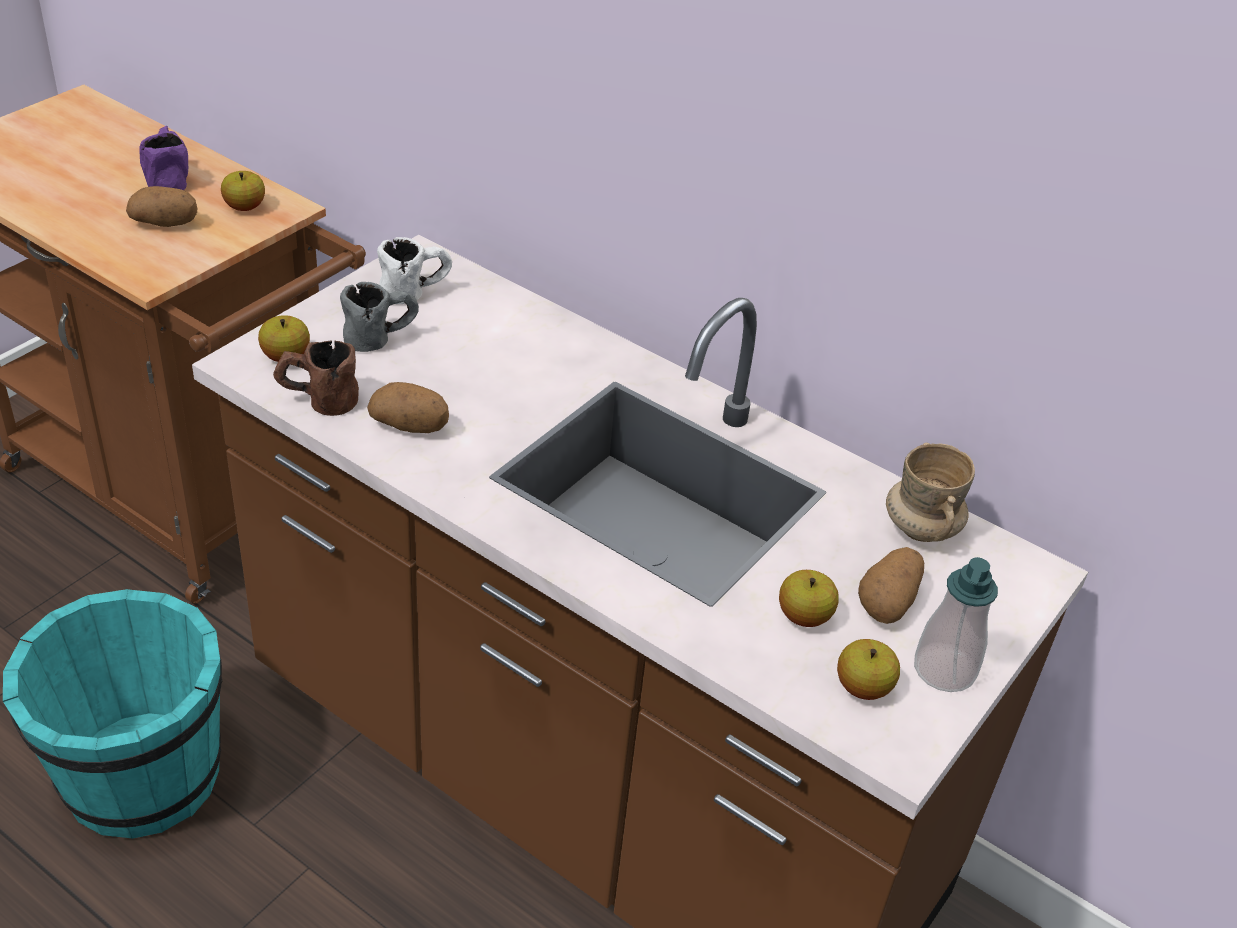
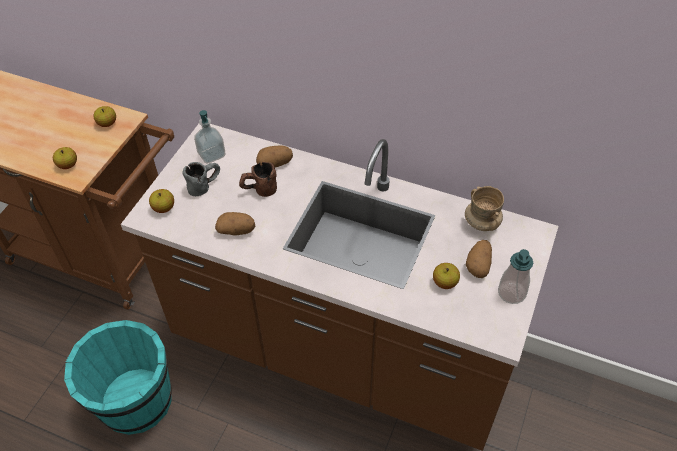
camera: 10 degrees left, 10 degrees up
(165, 223) = (71, 143): potato -> potato (275, 163)
(167, 179) = (62, 116): purple mug -> none
(318, 401) = (188, 229): brown mug -> brown mug (259, 190)
(415, 292) = (211, 155): white mug -> soap dispenser
(863, 687) = (480, 311): apple -> apple (68, 165)

